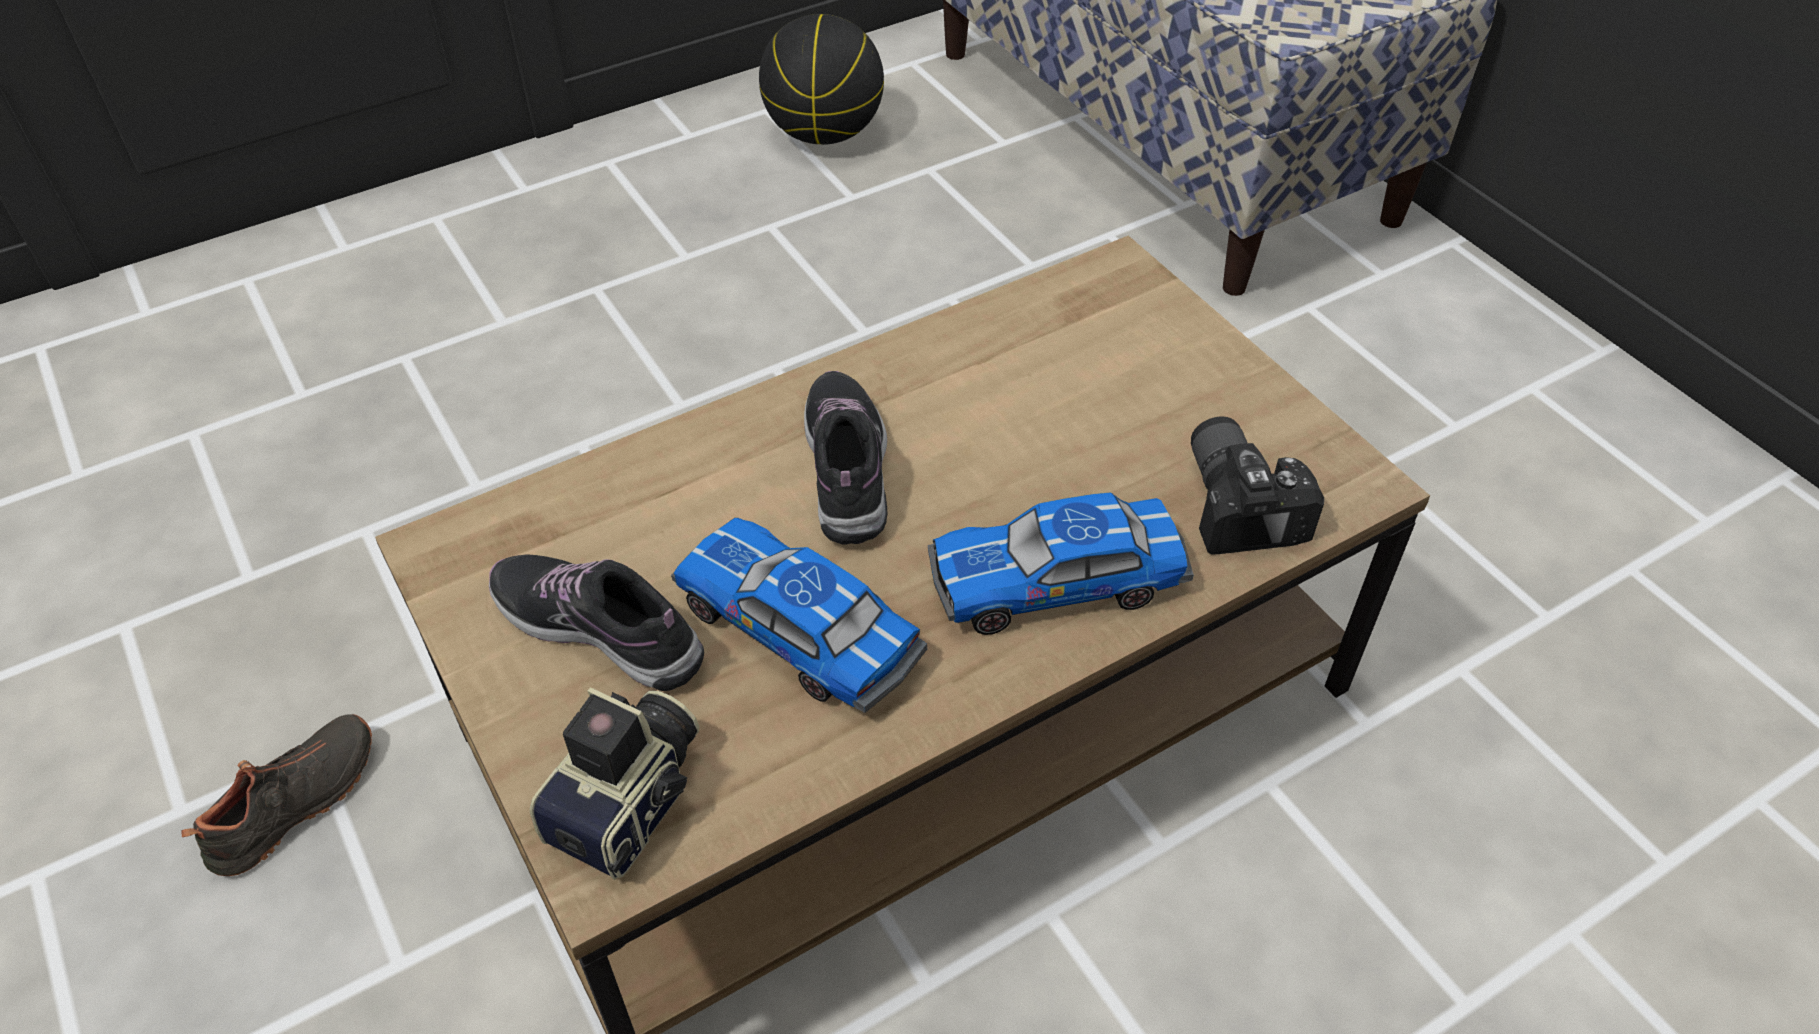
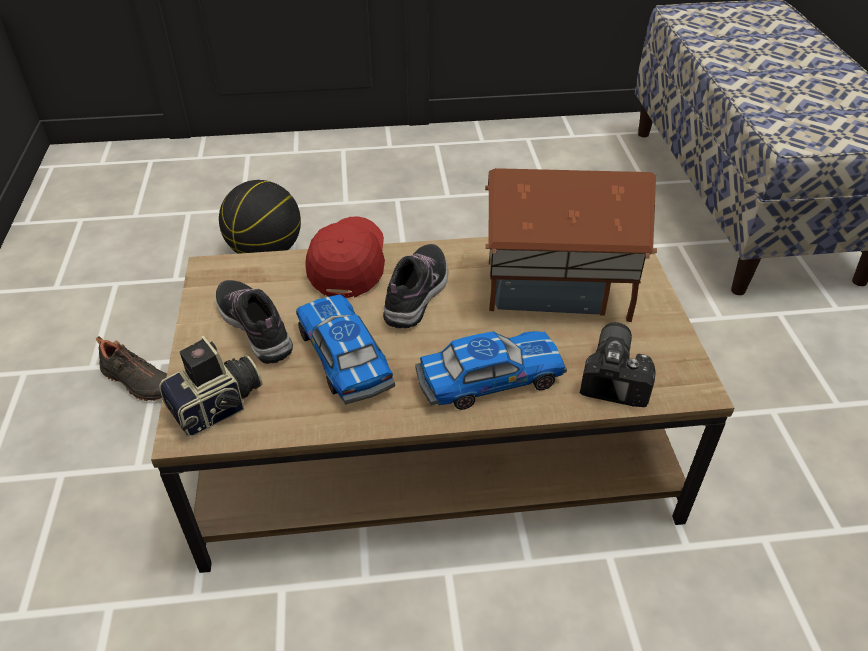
camera: 25 degrees right, 5 degrees down
(298, 805) = (137, 382): black shoe -> black shoe turned 60 degrees clockwise
(695, 457) = (348, 266): none -> red cap
(825, 133) = (551, 156): basketball -> basketball (266, 252)
(1058, 581) = (489, 380): toy car -> toy car turned 150 degrees clockwise
(1069, 390) = (557, 291): none -> toy house

